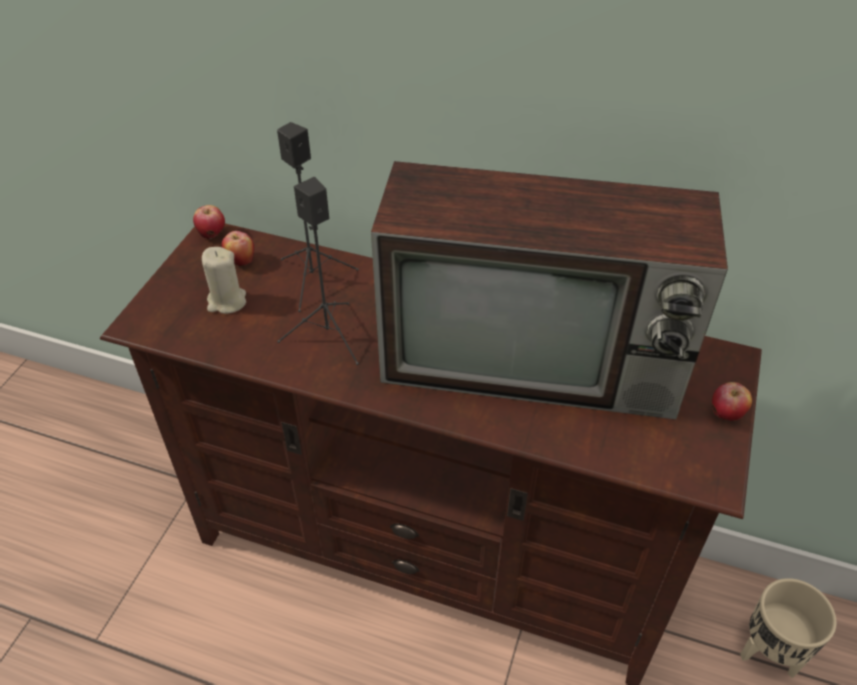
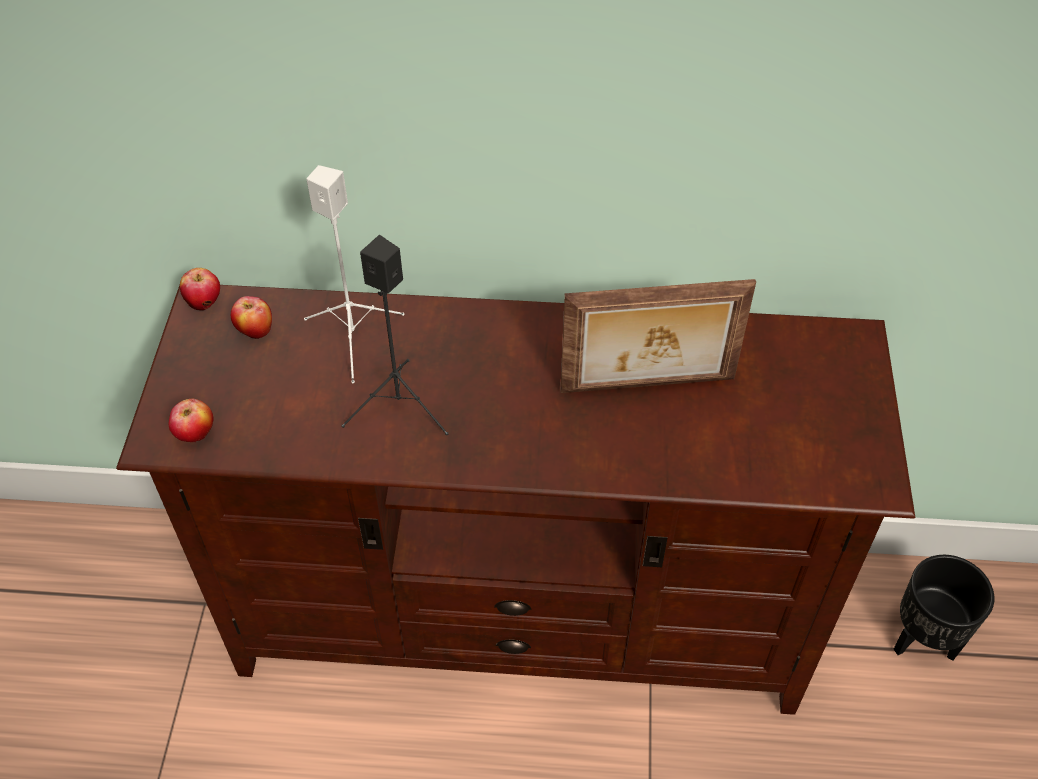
camera: 15 degrees left, 5 degrees up
(226, 301) = (259, 388): beige candle -> none
(314, 279) = (354, 337): black speaker -> white speaker
(536, 361) = (648, 387): television -> picture frame
(725, 415) = (868, 406): apple -> apple (196, 435)
(767, 653) = (921, 640): beige planter -> black planter

